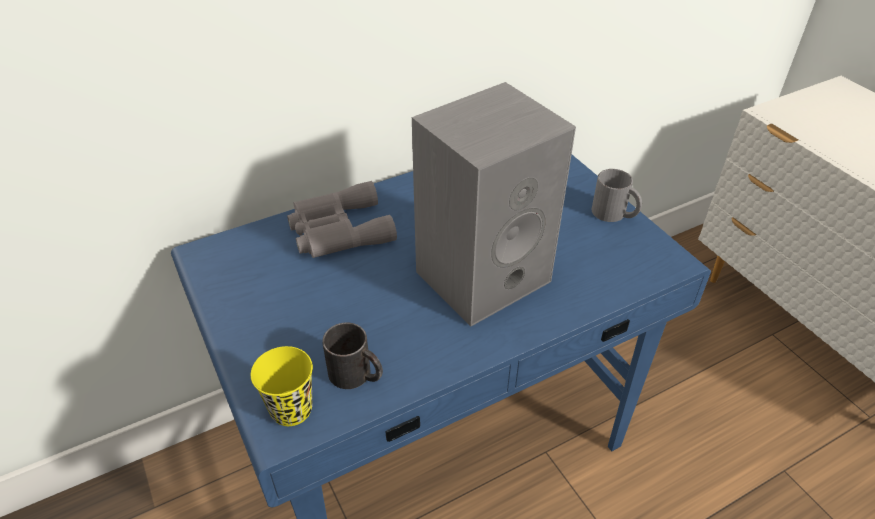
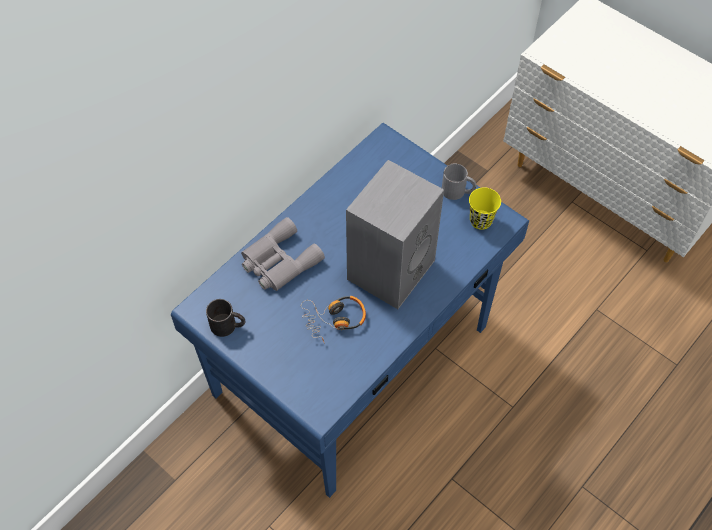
camera: 20 degrees left, 15 degrees up
(291, 409) = (318, 397): yellow cup -> yellow cup (481, 220)
(357, 375) = (345, 364): black mug -> black mug (228, 326)
(373, 314) = (334, 320): none -> headphones

